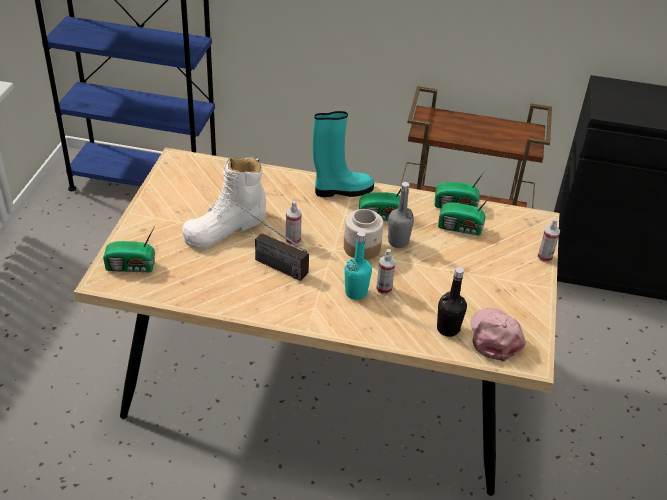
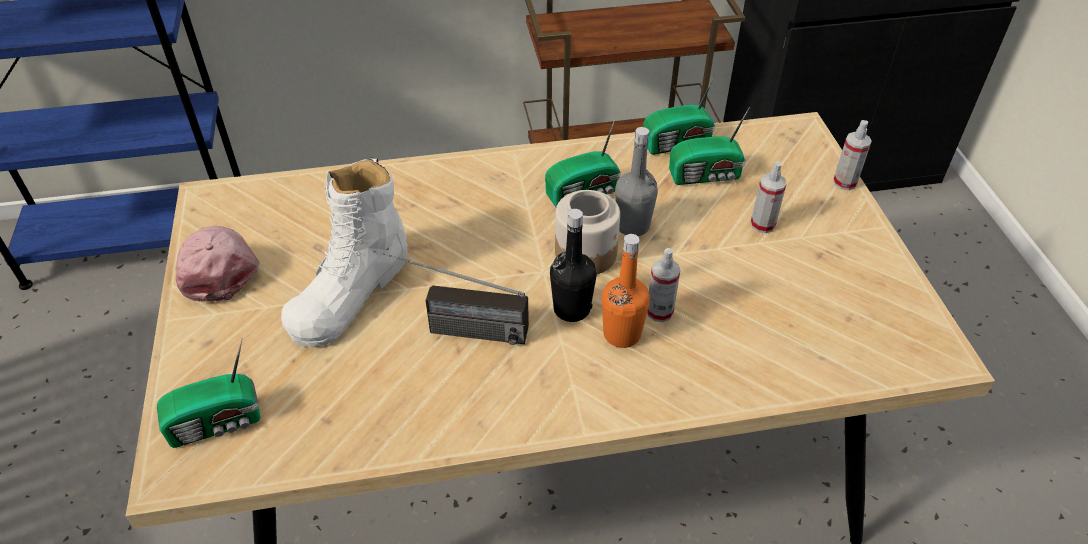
camera: 20 degrees left, 5 degrees up
(293, 240) = (472, 276): spray bottle -> spray bottle (762, 224)
(342, 190) = (502, 170): turquoise boot -> none
(356, 293) = (622, 334): turquoise bottle -> orange bottle
(448, 329) = (794, 346): black bottle -> black bottle (571, 309)
(495, 336) = (866, 333): pink cap -> pink cap (216, 267)

